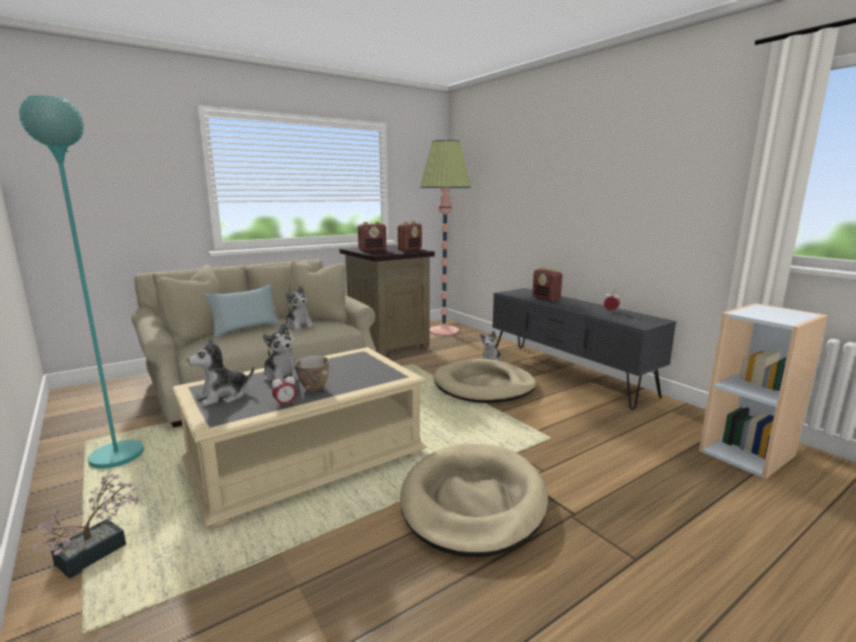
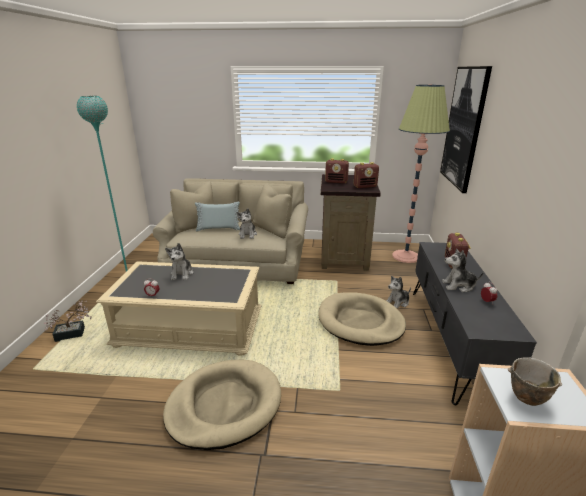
camera: 40 degrees right, 10 degrees up
(223, 396) = (141, 277): plush toy -> plush toy (458, 286)
(312, 389) = (180, 290): bowl -> bowl (524, 398)
(484, 182) = (464, 127): none -> picture

